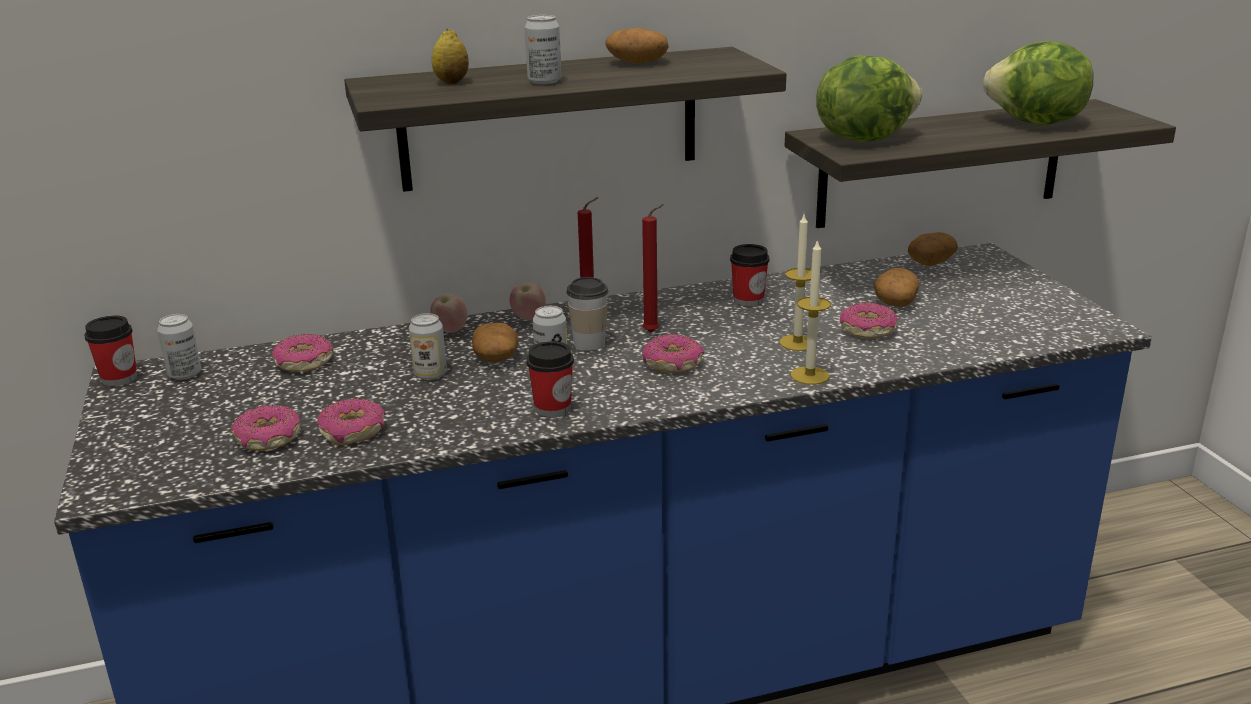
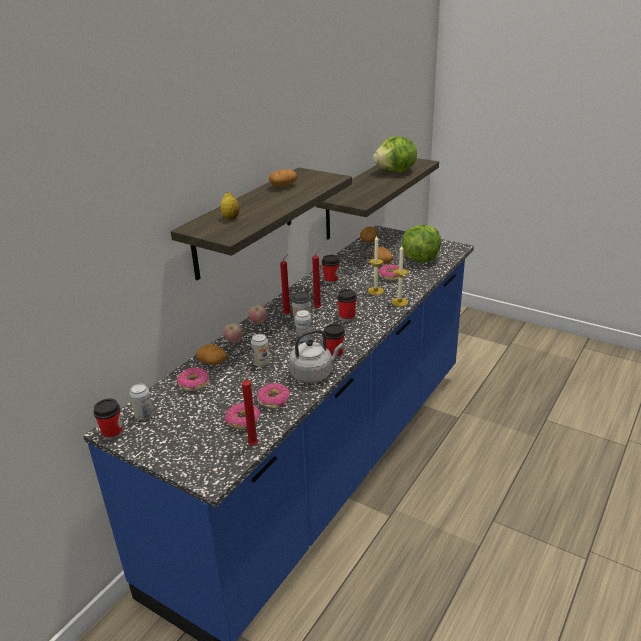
camera: 40 degrees left, 5 degrees up
(224, 475) = (254, 444): none -> red candle
(470, 422) = (313, 374): none -> grey kettle
(496, 358) = (276, 344): potato -> potato (213, 362)
(544, 81) = (271, 206): can -> none
(673, 364) = (347, 317): donut -> cup
(863, 138) = (351, 195): lettuce -> lettuce (420, 259)

